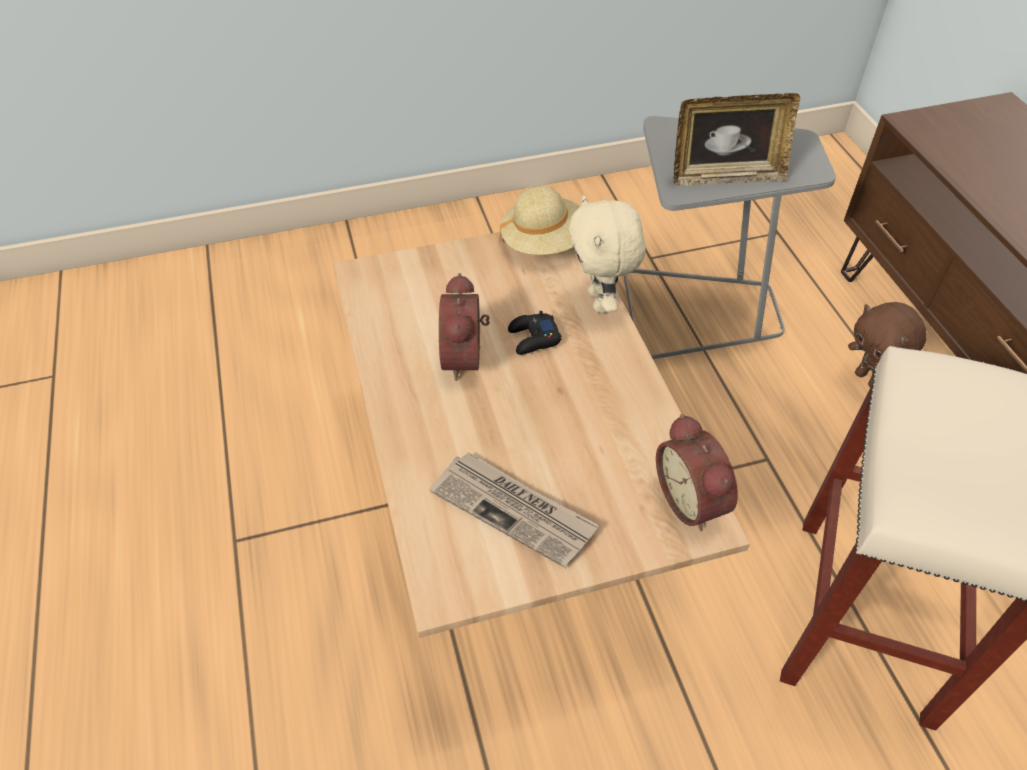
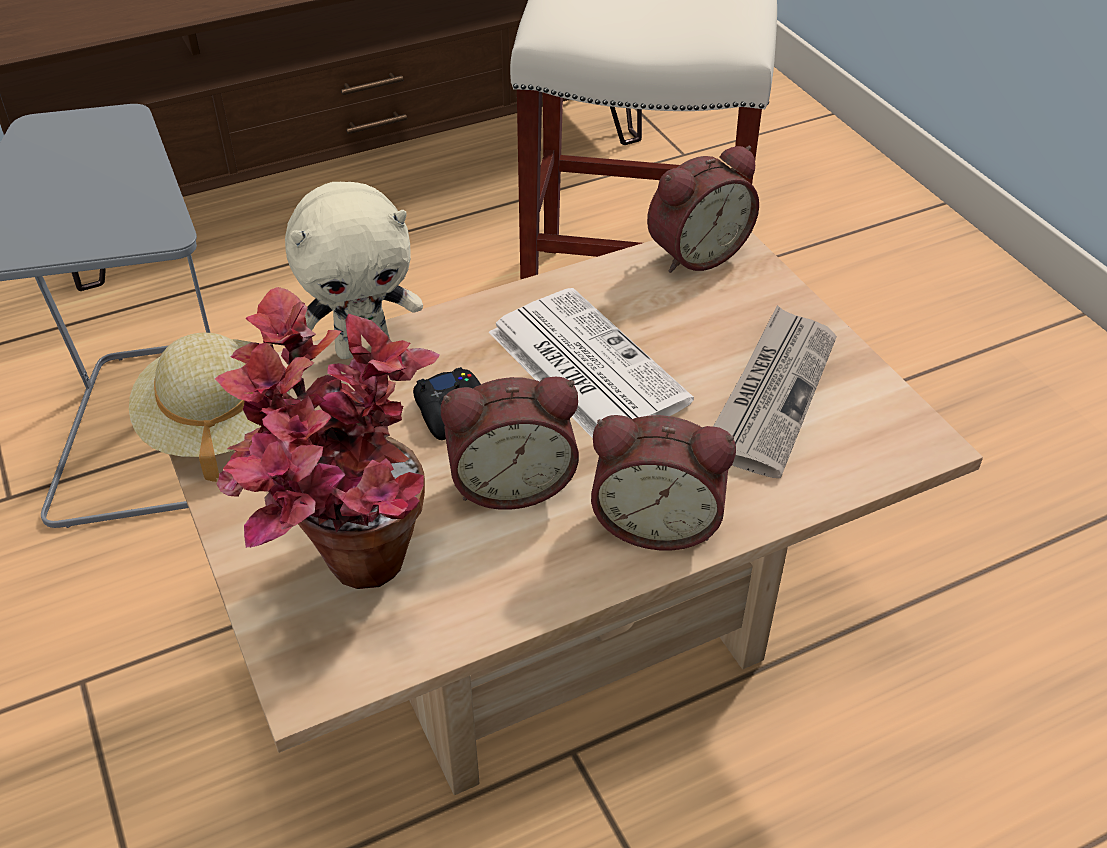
camera: 100 degrees left, 5 degrees down
(414, 288) = (348, 582): none -> potted plant
(415, 420) = (657, 520): none -> alarm clock
(564, 407) = (584, 366): none -> newspaper
(726, 176) = (127, 190): picture frame -> none
(868, 379) = (290, 277): brown plush toy -> none

